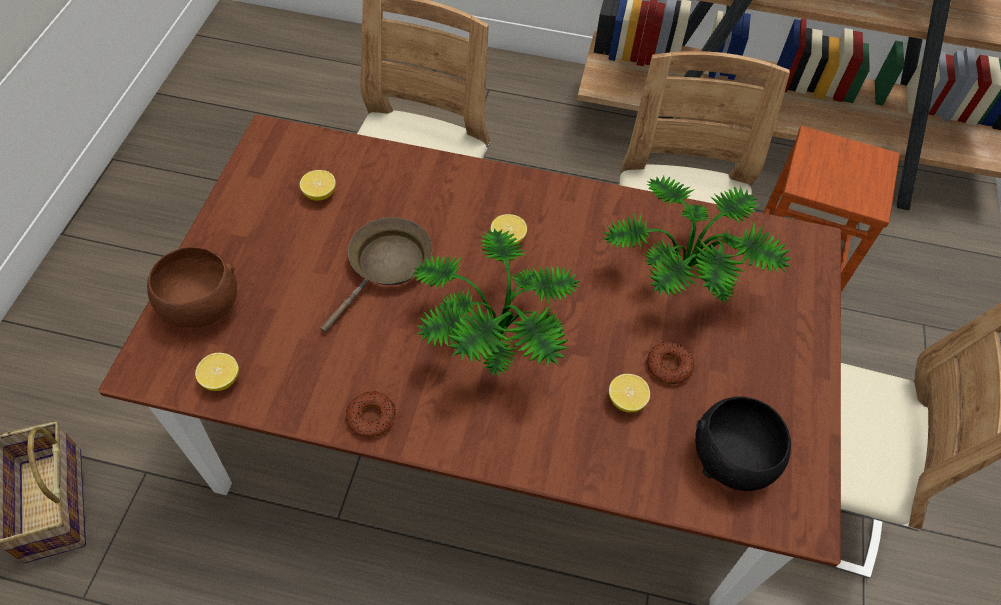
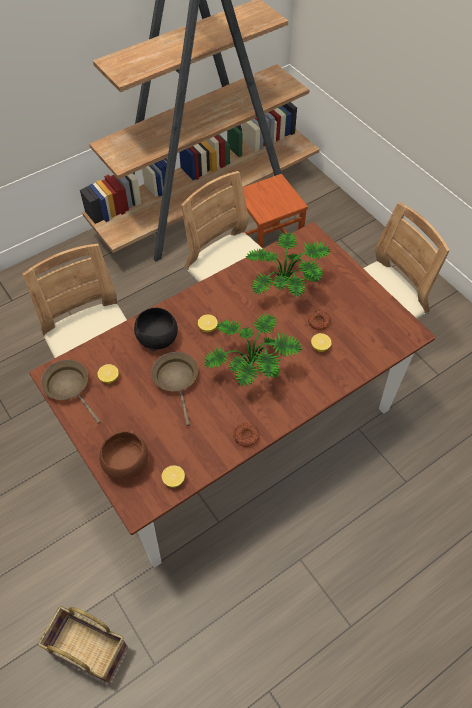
camera: 45 degrees left, 0 degrees up
(267, 166) = (69, 387): none -> brown frying pan
(733, 460) = (373, 334): black bowl -> black bowl (158, 339)

